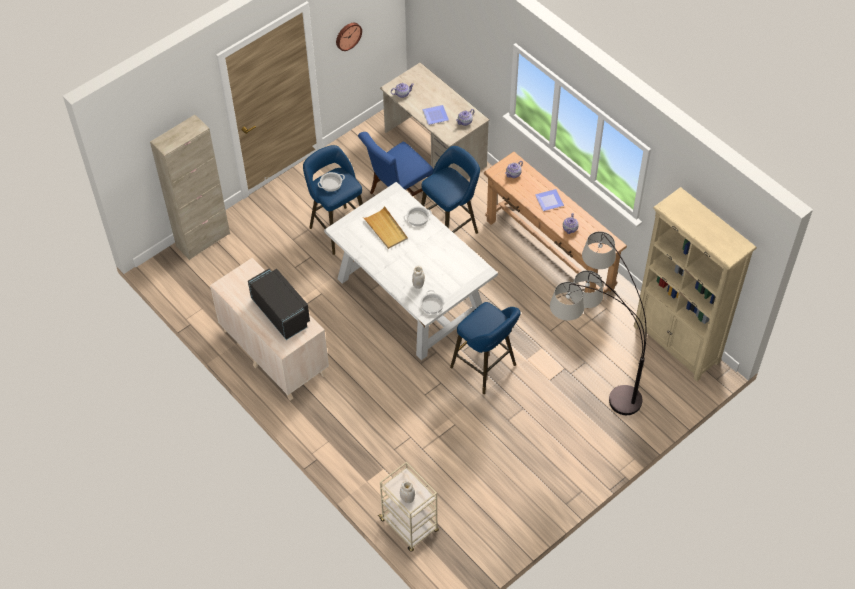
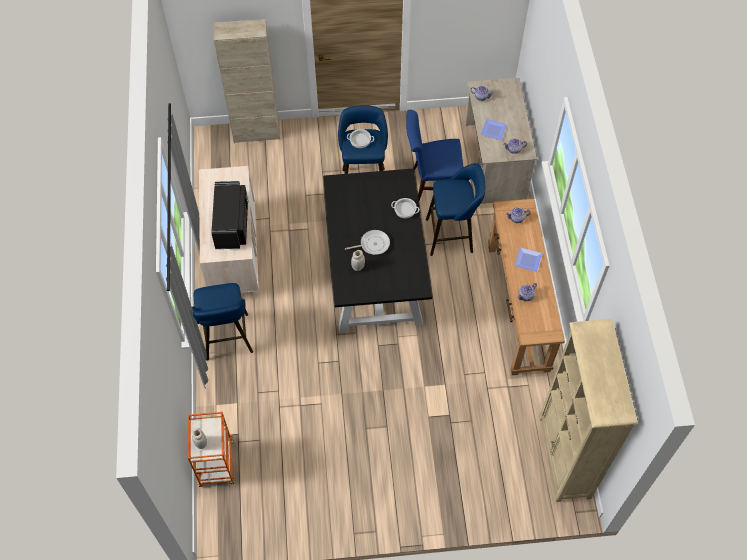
camera: 35 degrees right, 5 degrees up
(347, 35) = (452, 19): wall clock -> none
(386, 229) = (371, 204): beige tray -> none
(409, 526) = (217, 464): beige cart -> orange cart
(410, 295) = (374, 272): white dining table -> black dining table
(415, 260) = (373, 244): none -> frying pan
(432, 305) = (354, 292): cooking pot -> none
(486, 368) = (385, 372): blue stool -> blue stool (227, 340)
(588, 384) = (458, 442): floor lamp -> none

